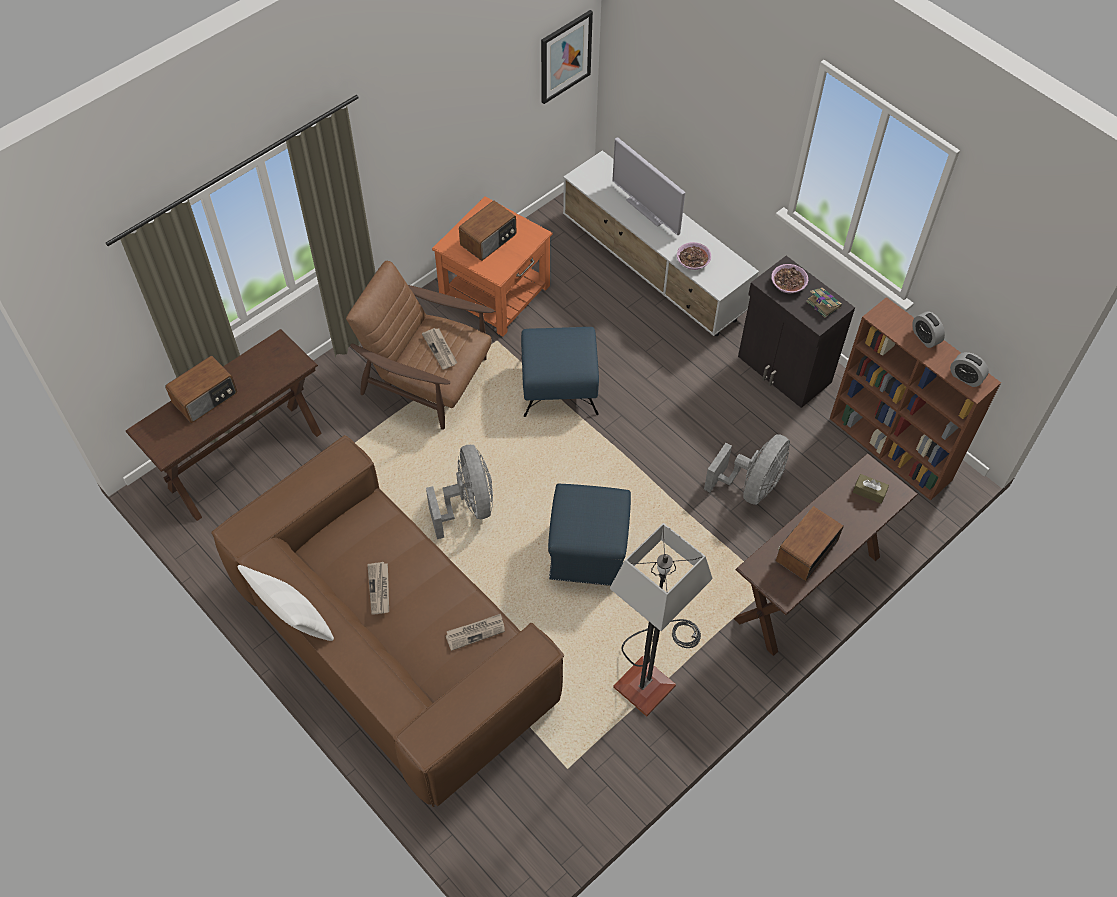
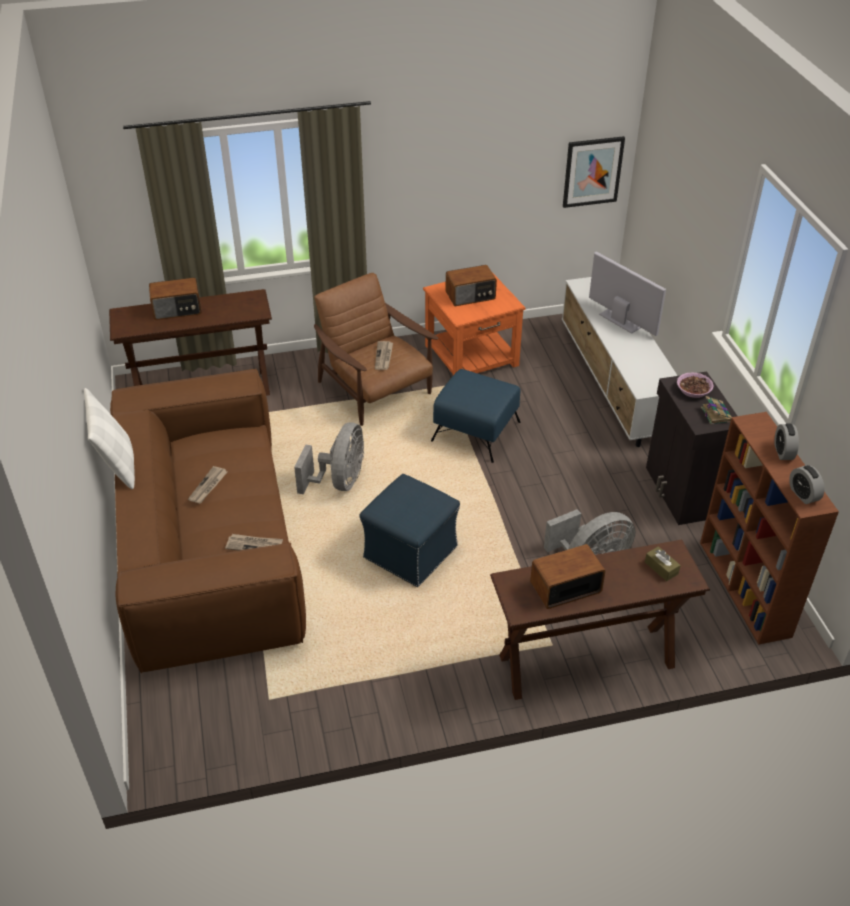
camera: 30 degrees right, 15 degrees down
(647, 209) = (620, 321): television -> television turned 150 degrees clockwise
(651, 672) = (395, 662): floor lamp -> none
(693, 261) = (633, 365): bowl -> none

